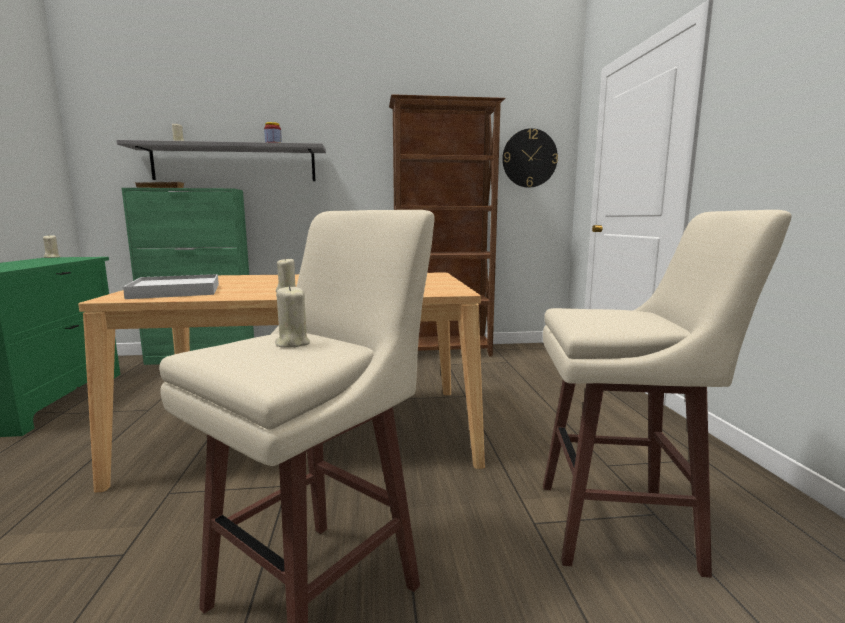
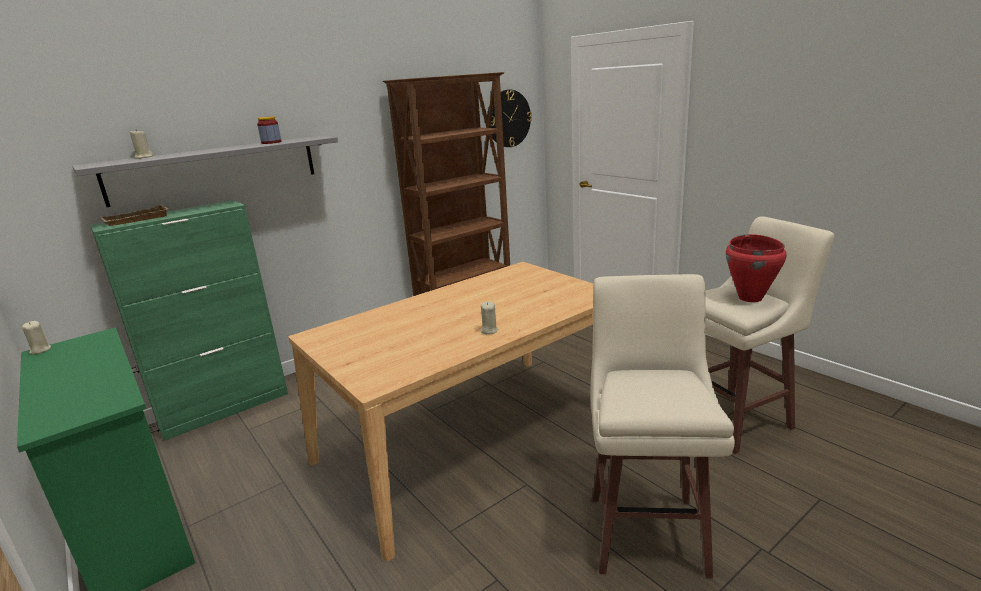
camera: 30 degrees left, 10 degrees up
(176, 291) = (390, 358): white tray -> none
(292, 343) = (653, 383): beige candle -> none
(633, 319) = (750, 298): none -> red cooking pot

